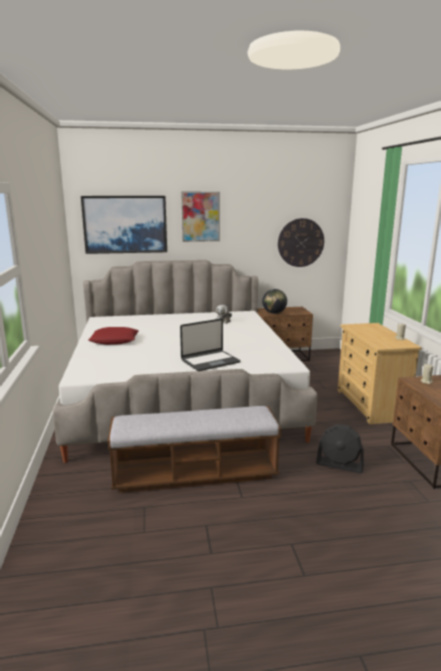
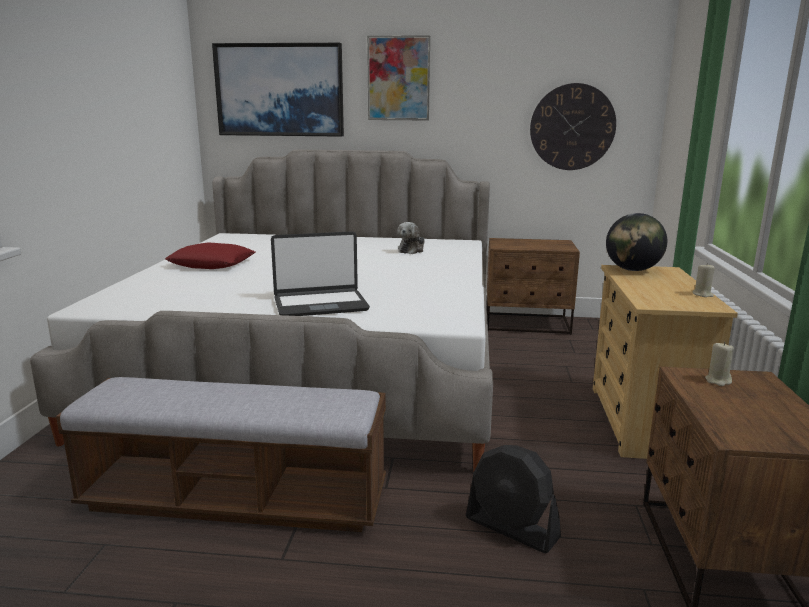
camera: 15 degrees right, 0 degrees up
(274, 313) = (511, 246): globe -> globe (632, 270)

